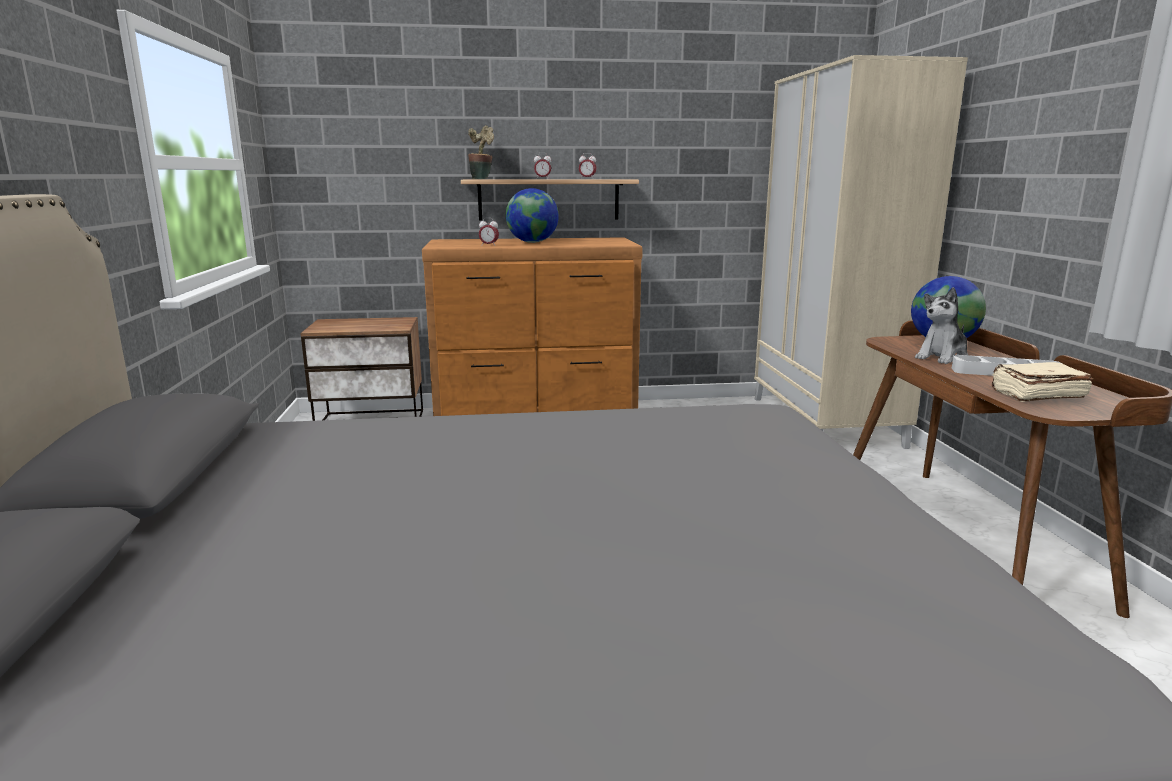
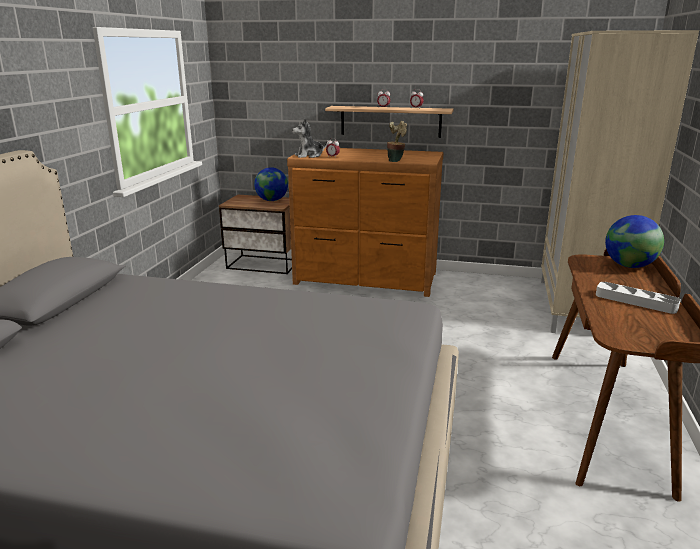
camera: 20 degrees right, 5 degrees up
(482, 179) = (341, 107): potted plant -> potted plant (396, 160)
(532, 242) = (367, 155): globe -> globe (272, 200)
(942, 357) = (606, 280): plush toy -> plush toy (309, 156)
(1036, 395) = (628, 324): beige book -> none

